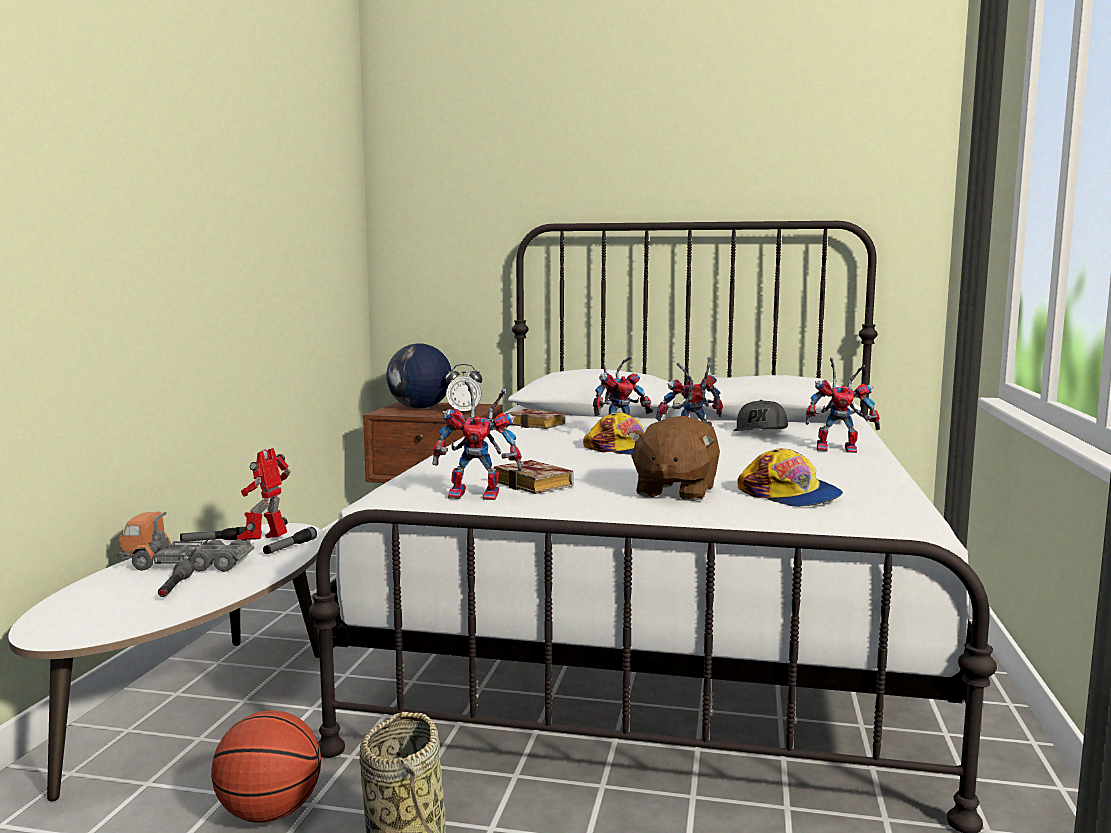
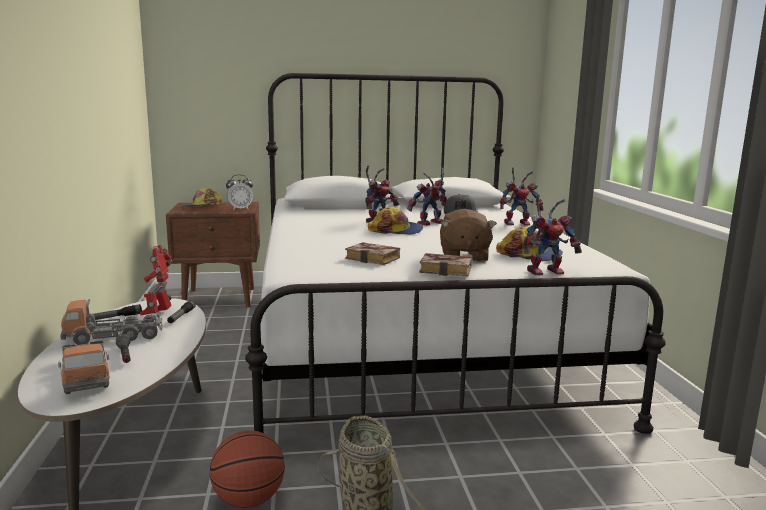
camera: 20 degrees left, 5 degrees up
(106, 608) = (86, 376): none -> toy truck
(420, 408) = (202, 207): globe -> cap
(479, 495) = (348, 268): toy robot -> toy robot (546, 271)
(538, 425) = (315, 216): book -> book (448, 270)

